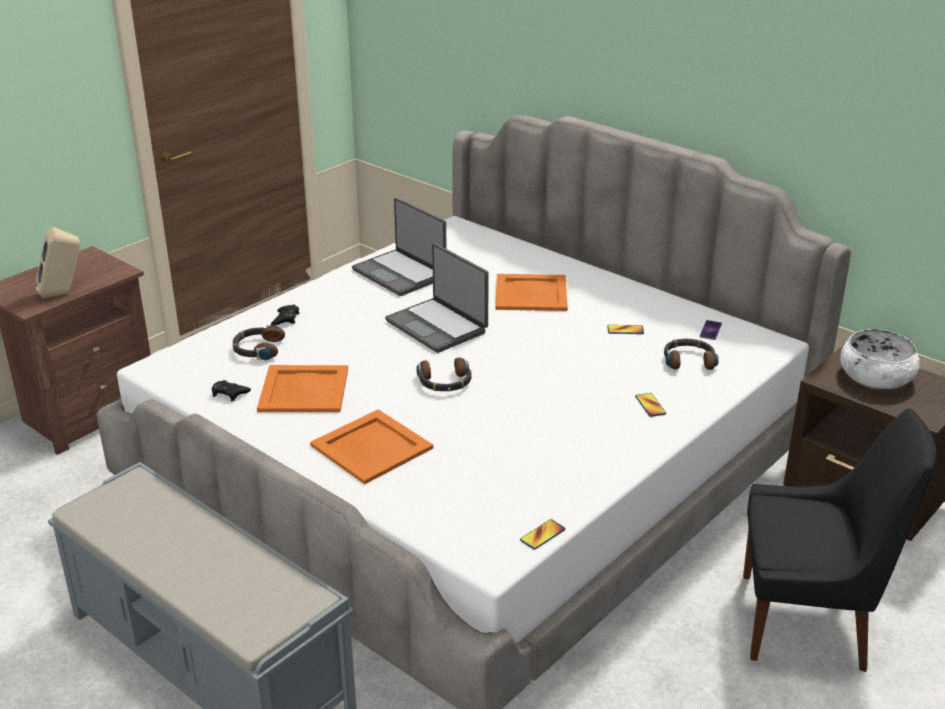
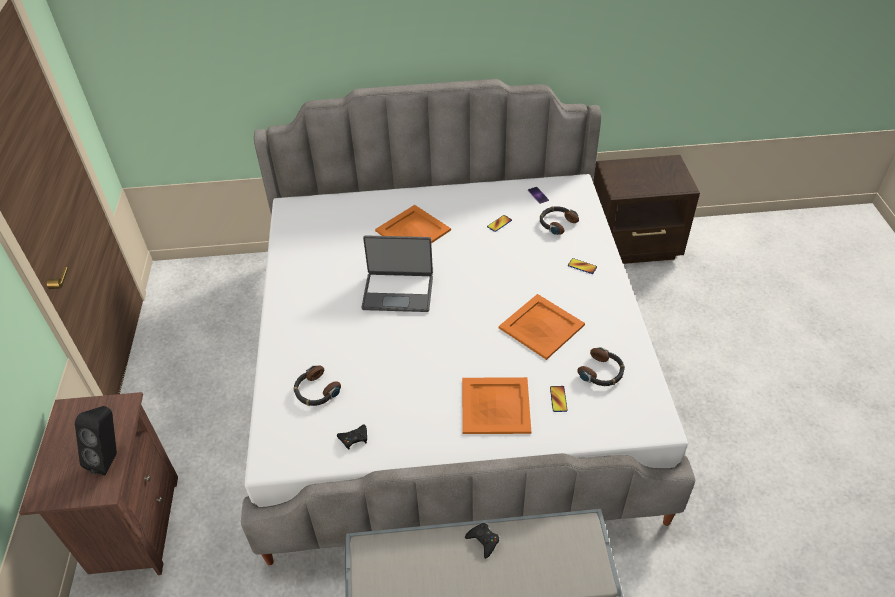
camera: 45 degrees left, 15 degrees up
(63, 294) = (110, 458): beige speaker -> black speaker
(286, 319) = (295, 354): black game controller -> black game controller (483, 541)
(303, 389) = (393, 398): orange tray -> orange tray (540, 326)
(400, 273) = (313, 267): laptop -> none
(445, 382) = (464, 329): headphones -> headphones (602, 372)
(542, 535) = (655, 388): phone -> phone (558, 399)
(809, 622) = (694, 331): black chair -> none
(876, 376) = (635, 175): white bowl -> none

